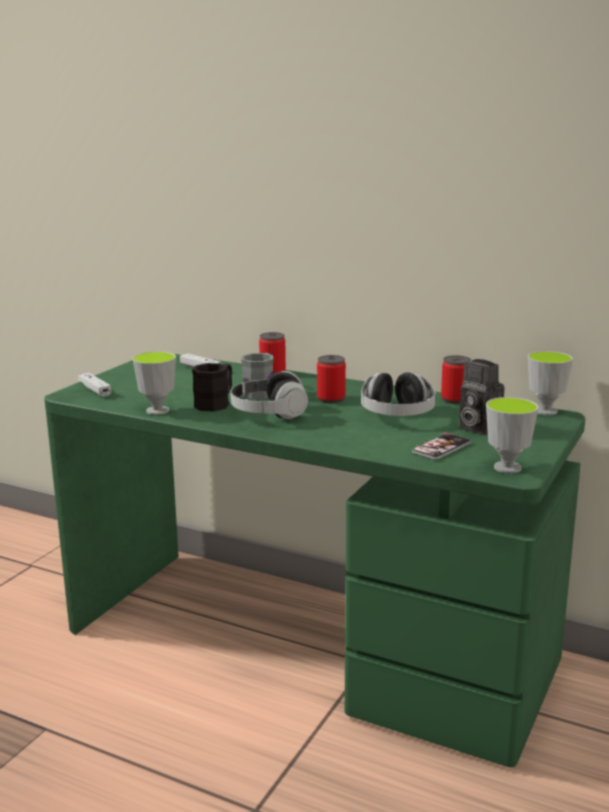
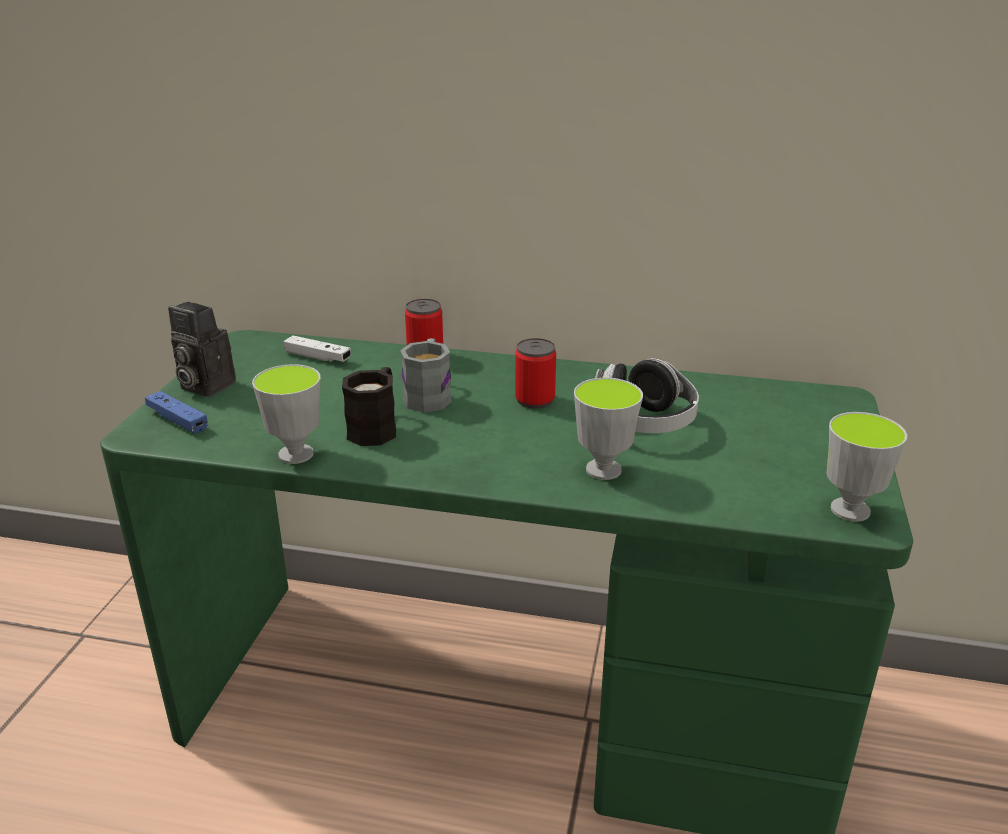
camera: 15 degrees left, 10 degrees up
(95, 390) = (177, 420): white game controller -> blue game controller
(269, 414) = (465, 440): headphones -> none
(441, 448) = (740, 481): phone -> none
(455, 399) = (697, 382): can -> none
(477, 428) = (759, 434): camera -> camera (203, 386)
(545, 411) = (822, 391): cup -> cup (603, 470)

